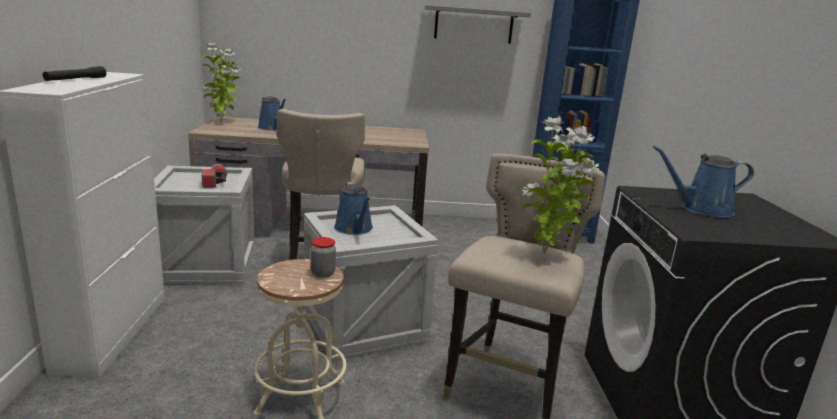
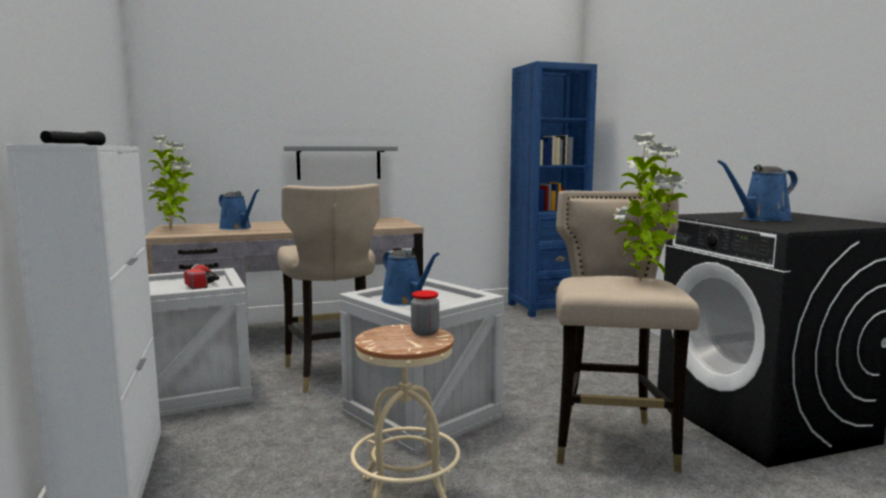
camera: 15 degrees left, 10 degrees down
(473, 25) = (438, 105): grey shelf -> grey shelf (339, 162)

